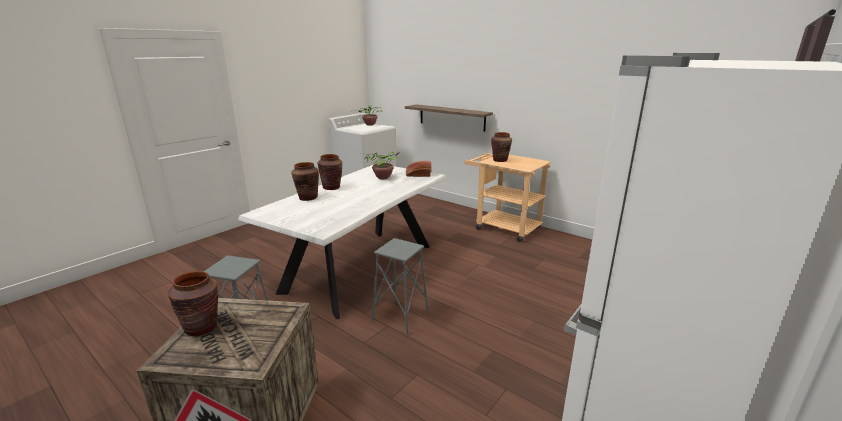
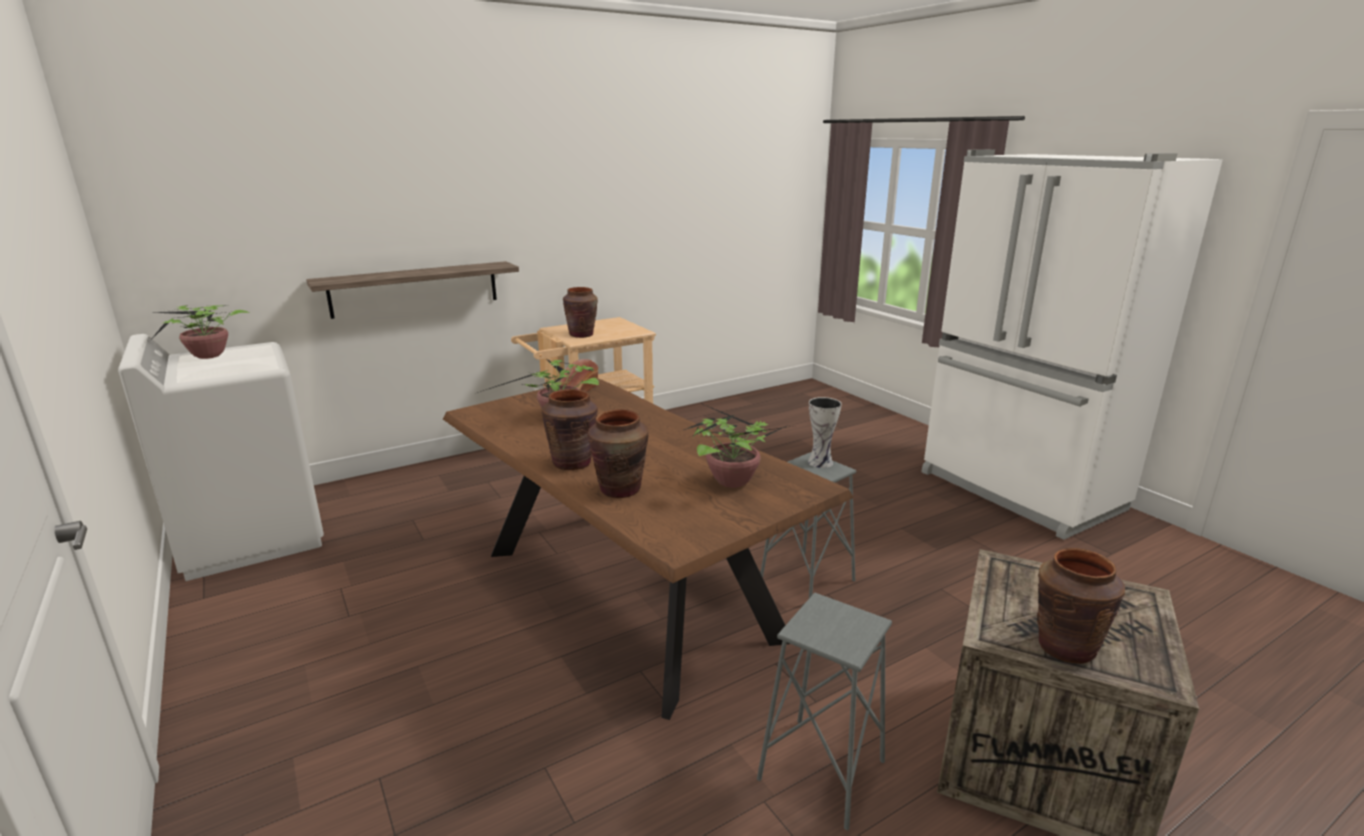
camera: 70 degrees left, 0 degrees up
(323, 214) = (730, 480): none -> potted plant
(360, 267) = (627, 594): white dining table -> brown dining table
(408, 249) = (821, 462): none -> vase

